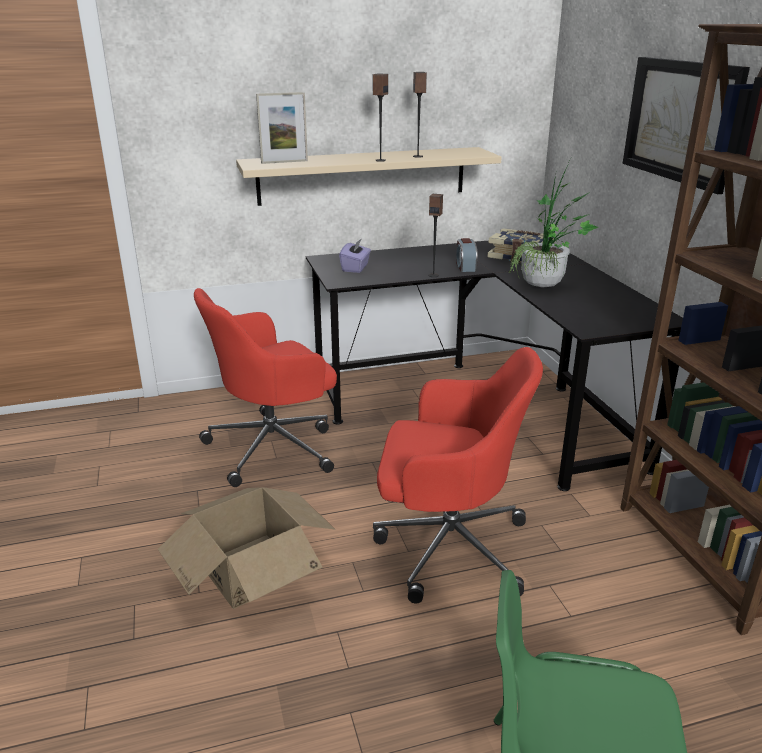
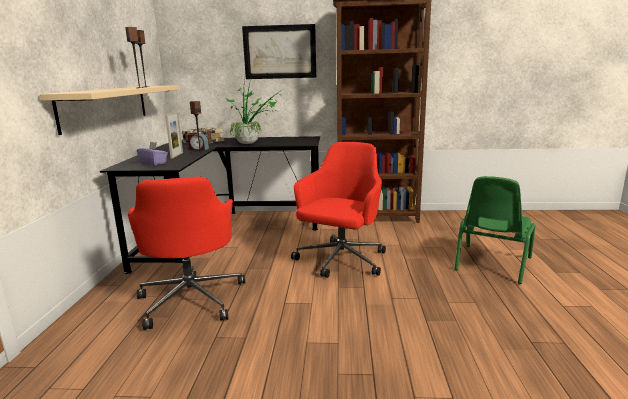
camera: 70 degrees left, 10 degrees down
(251, 570) = (326, 320): cardboard box -> none
(284, 162) = (89, 91): picture frame -> picture frame (177, 155)

